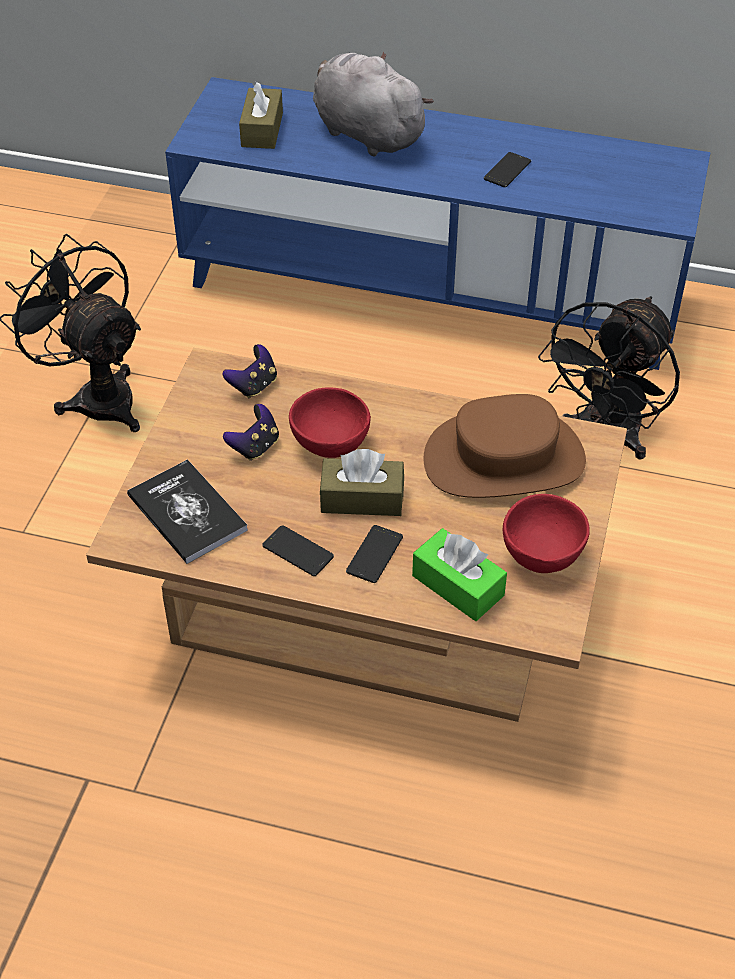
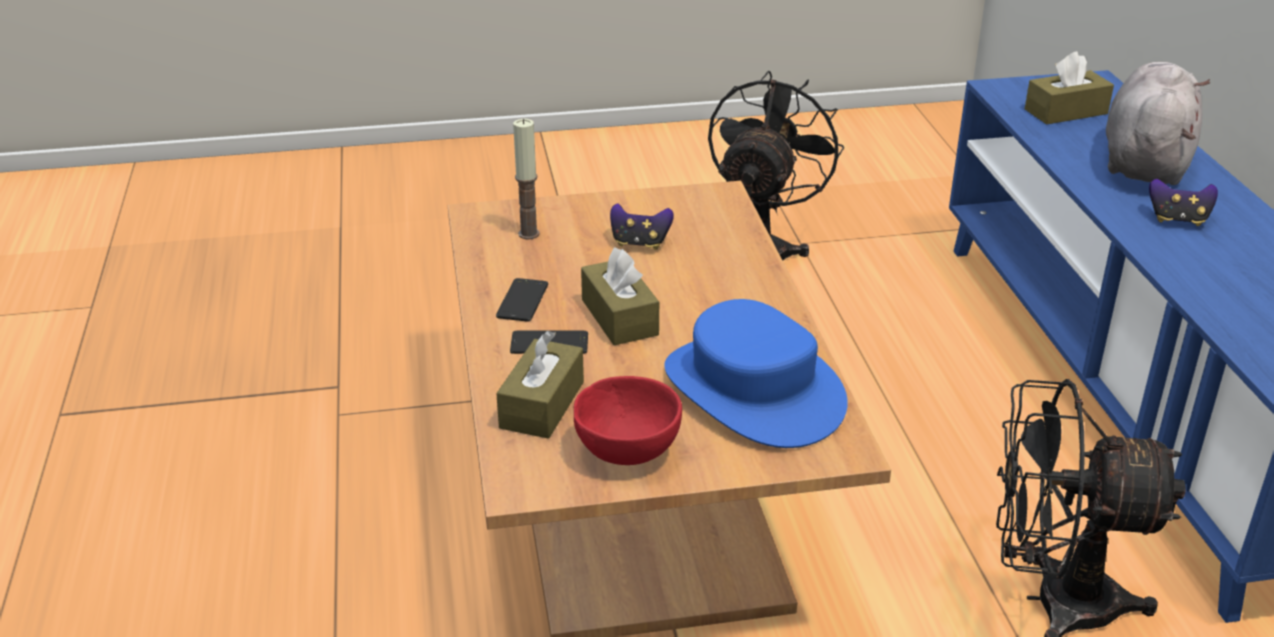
camera: 65 degrees right, 15 degrees down
(187, 513) = (528, 234): book -> candle
(254, 385) = (720, 221): game controller -> game controller (1178, 220)
(330, 445) = (678, 281): red bowl -> none
(458, 585) = (542, 405): green tissue box -> brown tissue box
(504, 460) = (752, 390): brown hat -> blue hat
(507, 170) = (1212, 256): phone -> none

